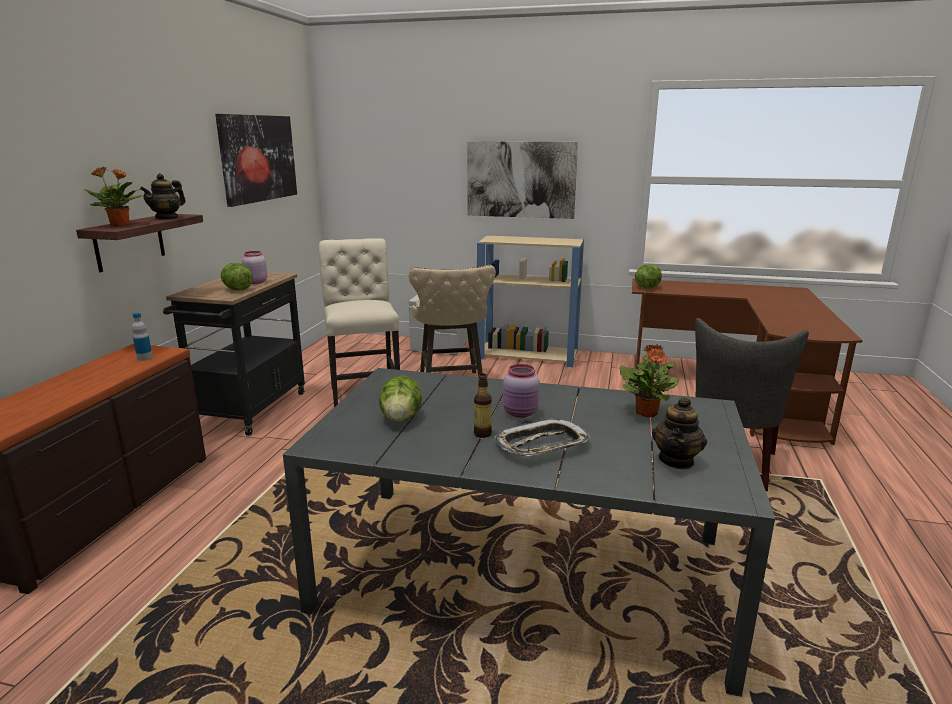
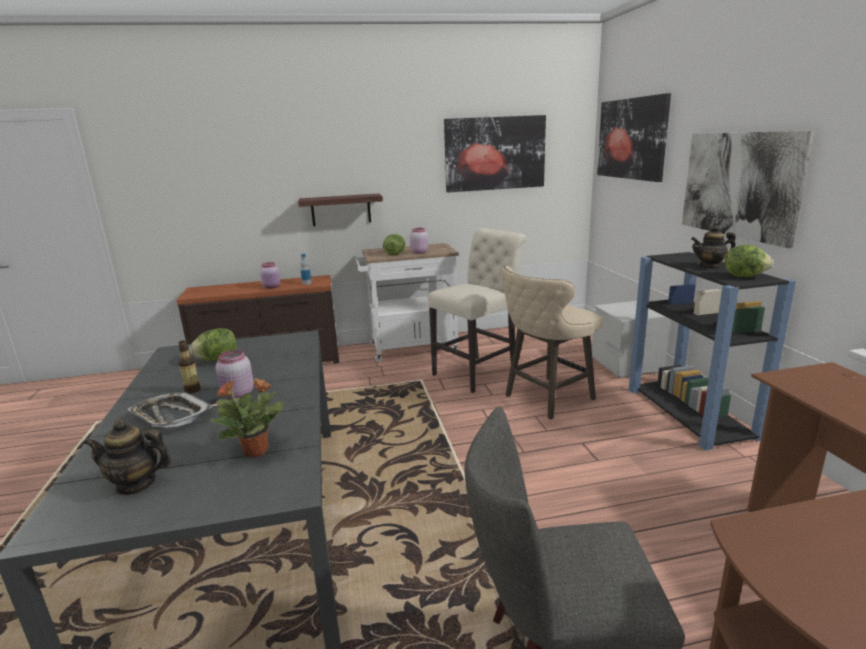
camera: 65 degrees right, 0 degrees up
(106, 377) = (272, 287): none -> pink jar
(120, 225) = (320, 198): potted plant -> none
(167, 218) = (357, 196): teapot -> teapot (710, 266)
(249, 411) = (410, 349): black cart -> white cart
(382, 144) = (631, 139): none -> picture
(528, 355) = (690, 413): beige bookcase -> black bookcase
(647, 287) = (798, 379): lettuce -> lettuce (744, 276)

